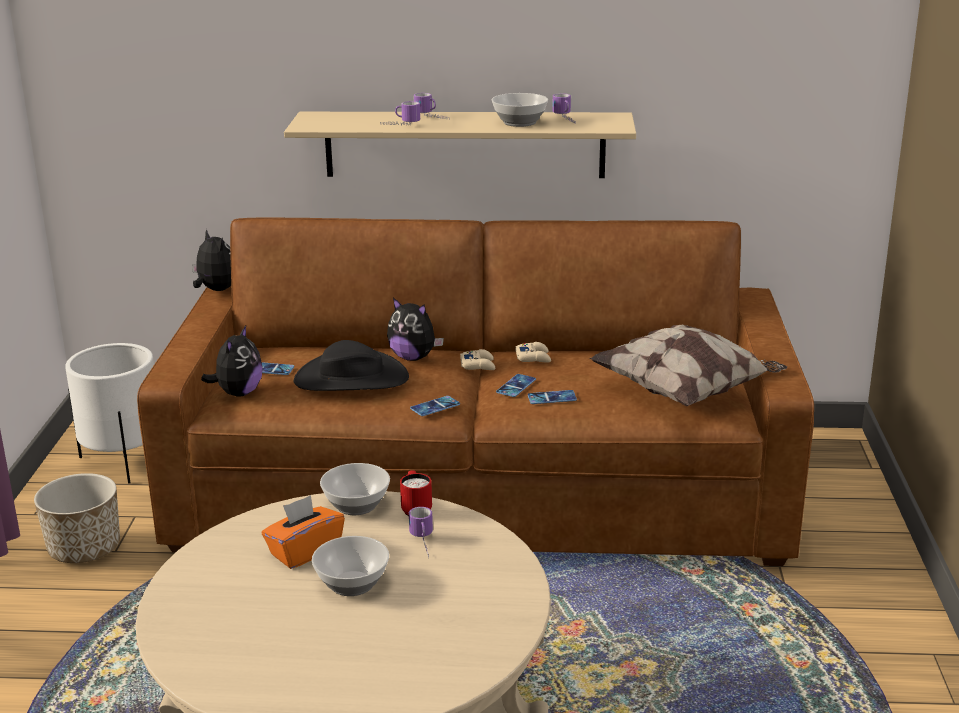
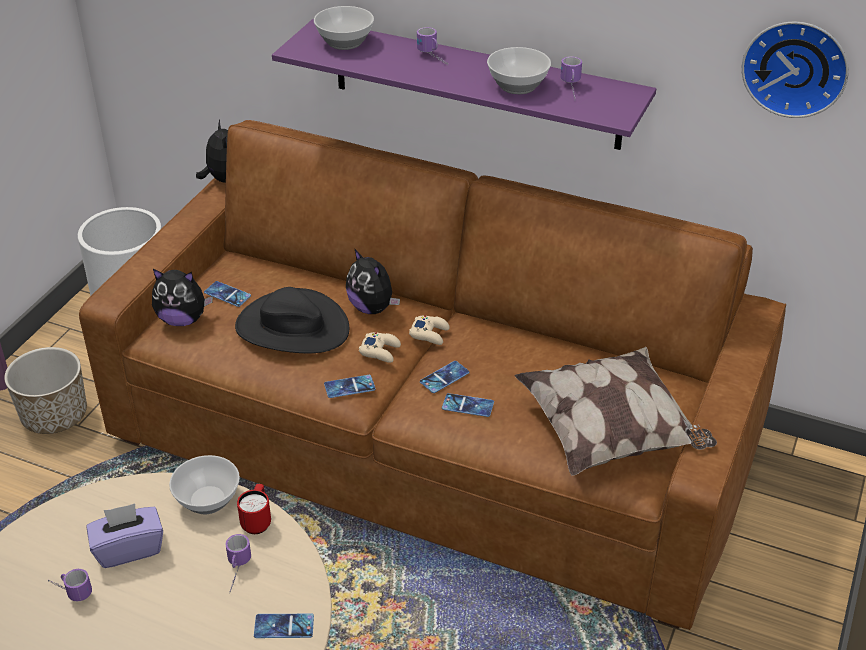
camera: 20 degrees right, 15 degrees up
(238, 393) = (183, 320): plush toy -> plush toy turned 60 degrees clockwise
(304, 552) = (129, 548): orange tissue box -> purple tissue box
(353, 584) = (146, 605): bowl -> bowl (345, 42)
(400, 125) = (391, 66): mug -> mug (69, 591)
(464, 144) = (475, 84): beige shelf -> purple shelf
(497, 568) = (284, 626): none -> phone
(533, 357) = (487, 338): beige game controller -> beige game controller (380, 351)
(747, 68) = (795, 66): none -> wall clock

